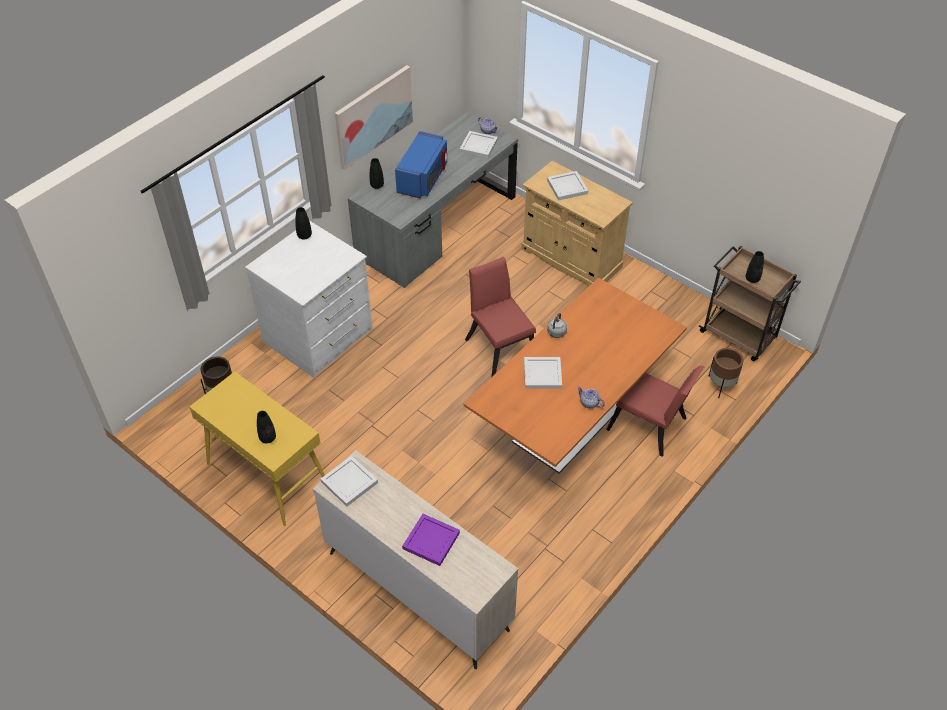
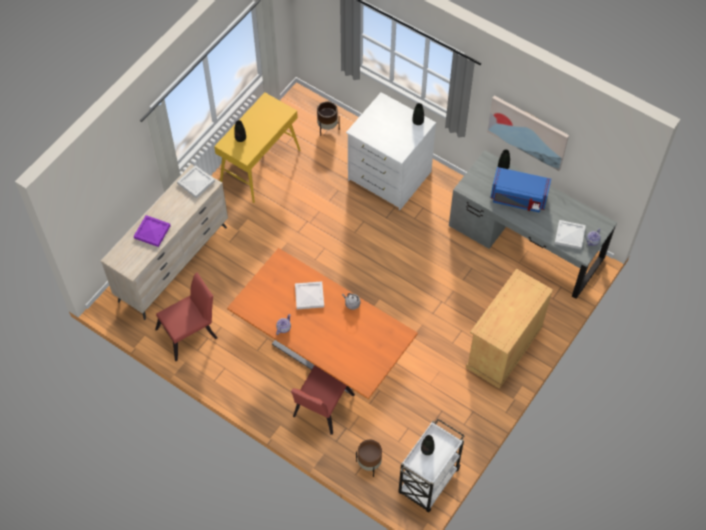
camera: 85 degrees right, 10 degrees up
(500, 346) = (394, 298): red chair -> red chair (190, 332)
(567, 186) = (519, 302): white tray -> none
(739, 336) = (428, 482): brown cart -> white cart

